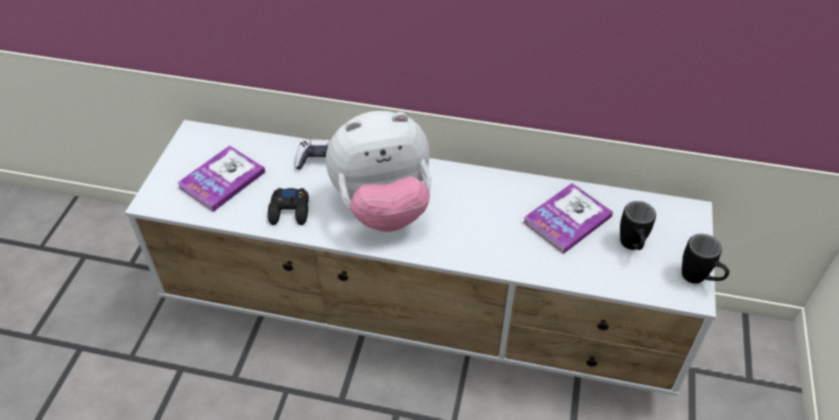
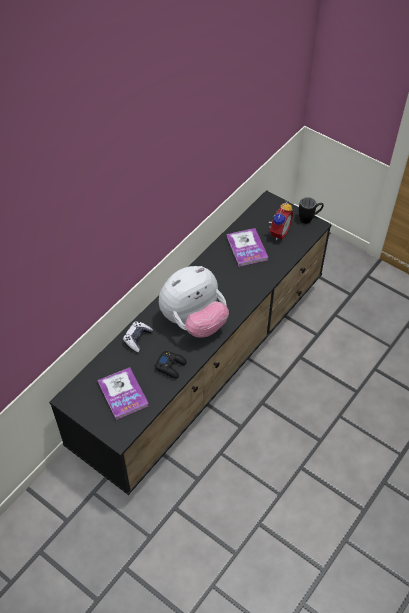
camera: 65 degrees left, 5 degrees up
(383, 207) = (194, 321): plush toy -> plush toy turned 45 degrees clockwise
(422, 315) = (205, 365): white tv stand -> black tv stand
(632, 247) = (278, 232): black mug -> alarm clock

